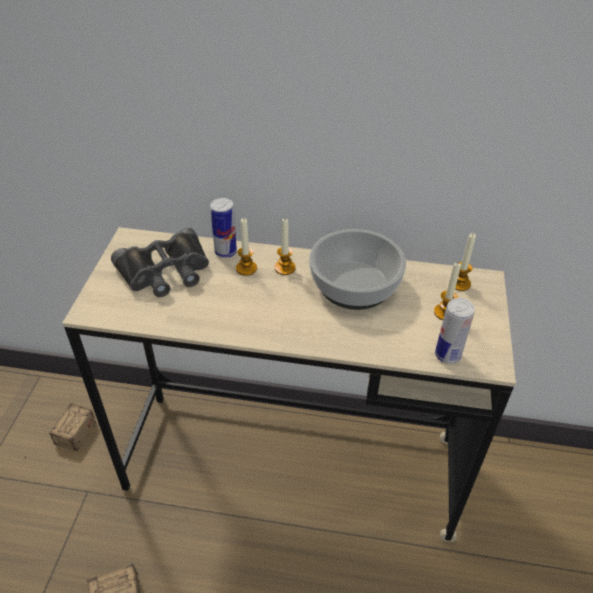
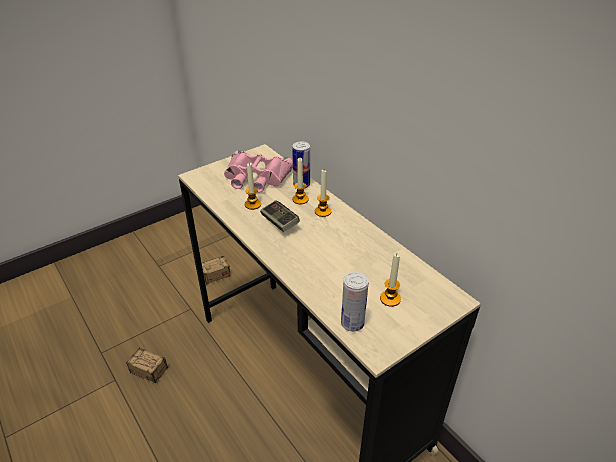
camera: 45 degrees right, 5 degrees down
(165, 271) = (256, 177): black binoculars -> pink binoculars
(260, 305) = (279, 222): none -> game controller
(353, 284) = (352, 245): bowl -> none
(459, 283) = (429, 289): candle -> candle (252, 204)

